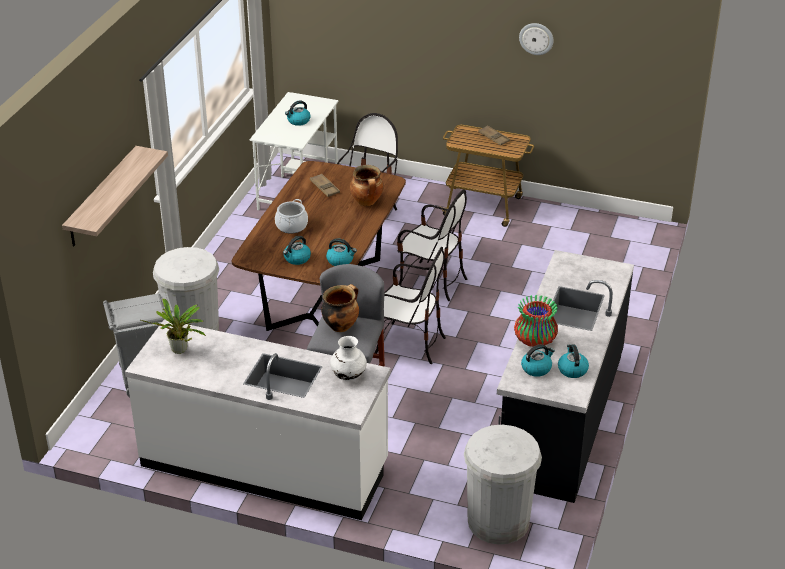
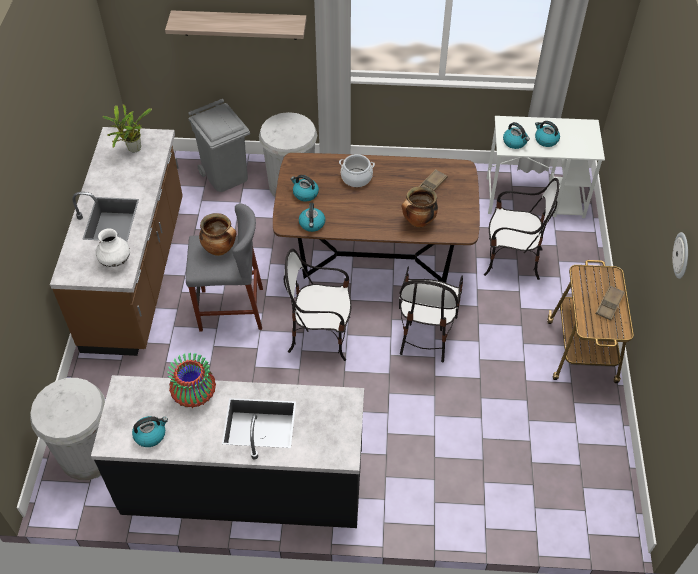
camera: 75 degrees right, 15 degrees up
(264, 465) = (137, 273): white counter -> brown counter
(409, 345) = (320, 336): chair -> chair turned 90 degrees clockwise
(536, 368) = (148, 403): kettle -> kettle (515, 142)

